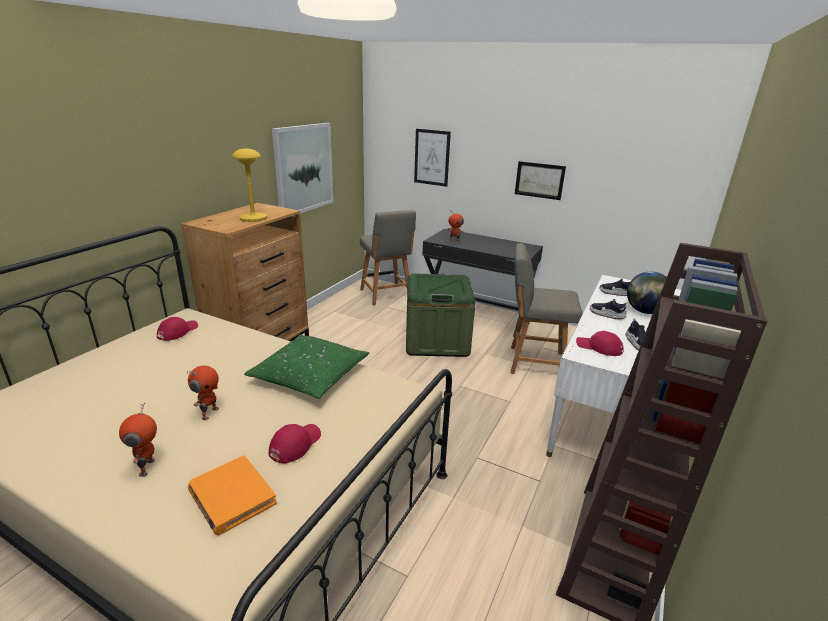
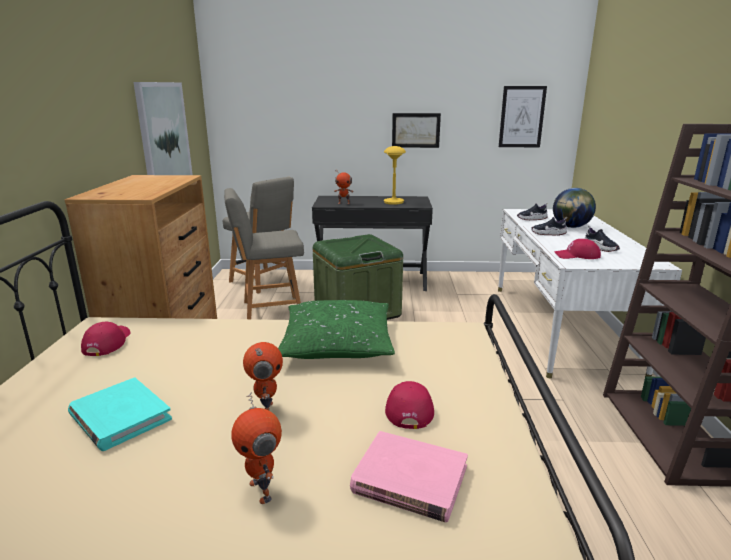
camera: 25 degrees left, 5 degrees down
(131, 389) = (120, 417): none -> turquoise book
(231, 497) = (409, 479): orange book -> pink book
(253, 218) = (158, 185): yellow table lamp -> yellow table lamp (393, 202)
(432, 157) = (294, 119): picture -> picture (522, 117)
(533, 362) = (462, 307): grey chair -> grey chair (269, 310)

